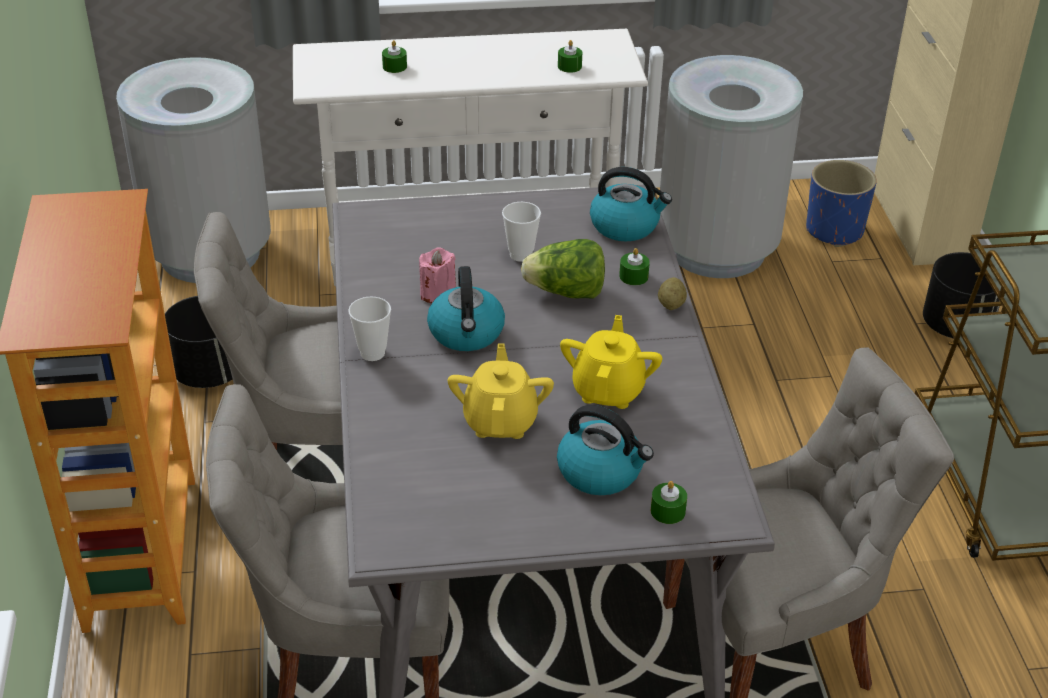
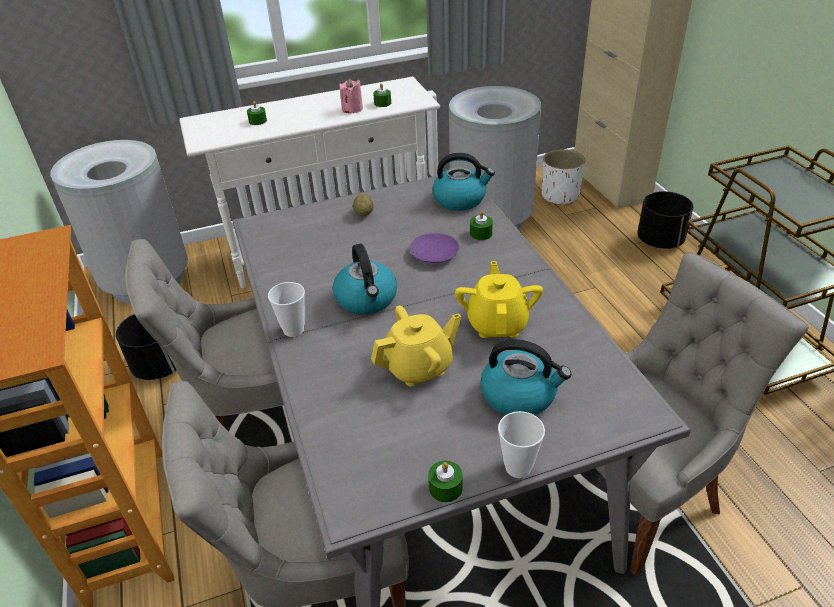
camera: 10 degrees left, 0 degrees up
(438, 294) = (334, 272): pink candle -> pink candle (352, 109)
(500, 421) = (419, 367): yellow teapot -> yellow teapot turned 75 degrees clockwise
(520, 255) = (389, 232): cup -> cup (518, 467)
(566, 292) = (434, 254): lettuce -> purple plate
(667, 511) = (590, 419): green candle -> green candle (445, 488)
(671, 305) = (517, 249): potato -> potato (364, 213)
(835, 231) = (560, 196): blue planter -> white planter

